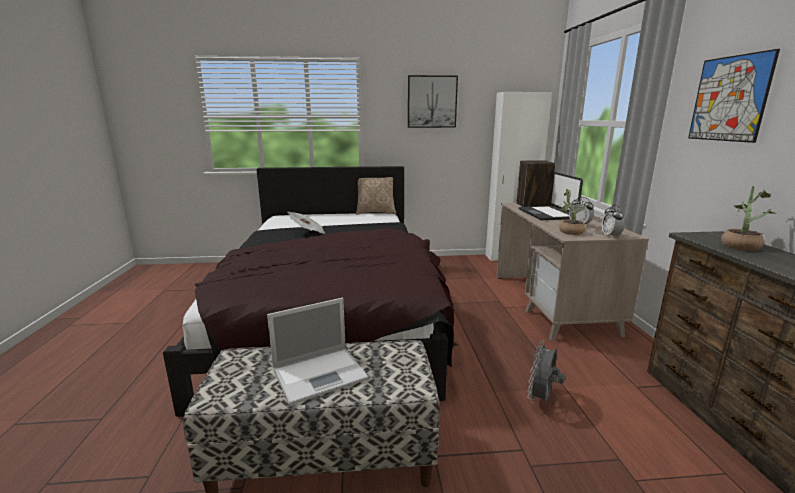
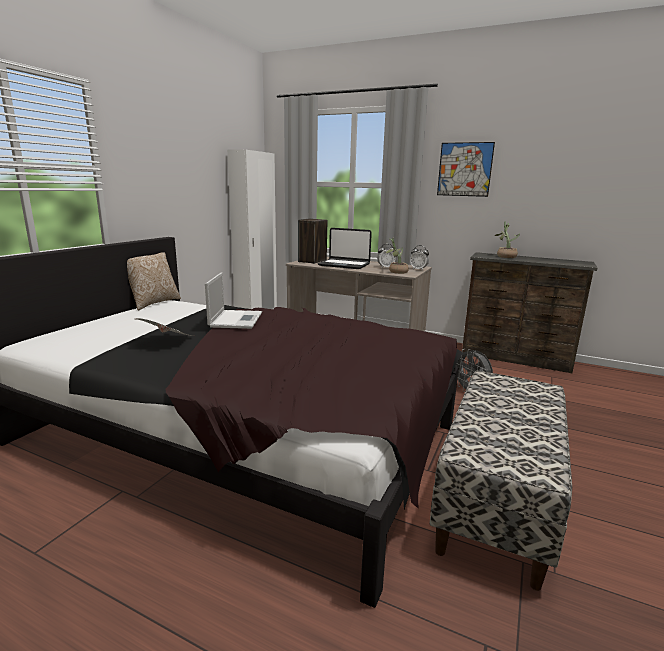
camera: 60 degrees left, 0 degrees up
(321, 373) = (515, 415): laptop -> laptop (236, 319)
(432, 102) = (174, 154): picture -> none

